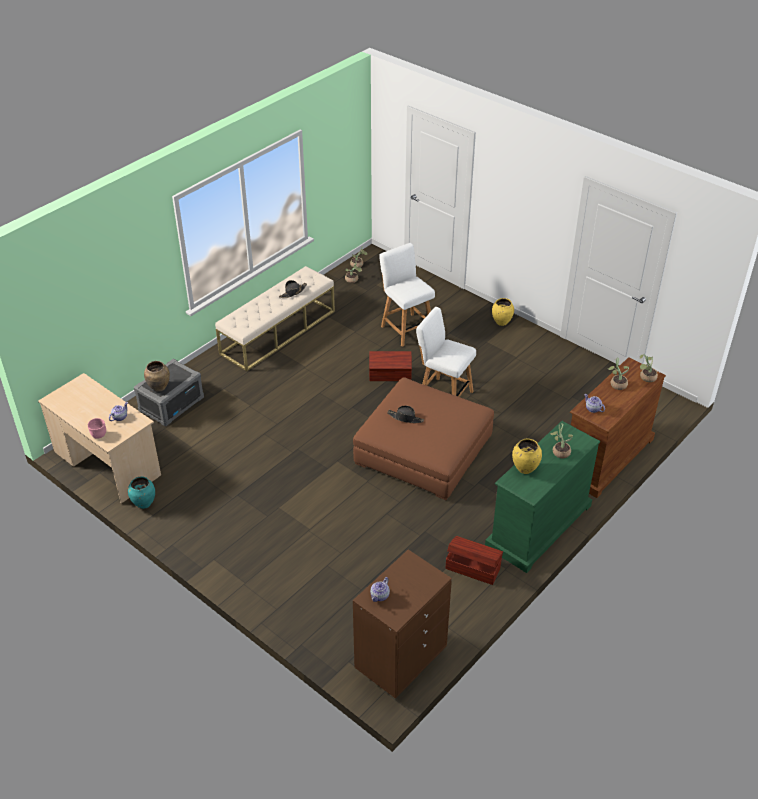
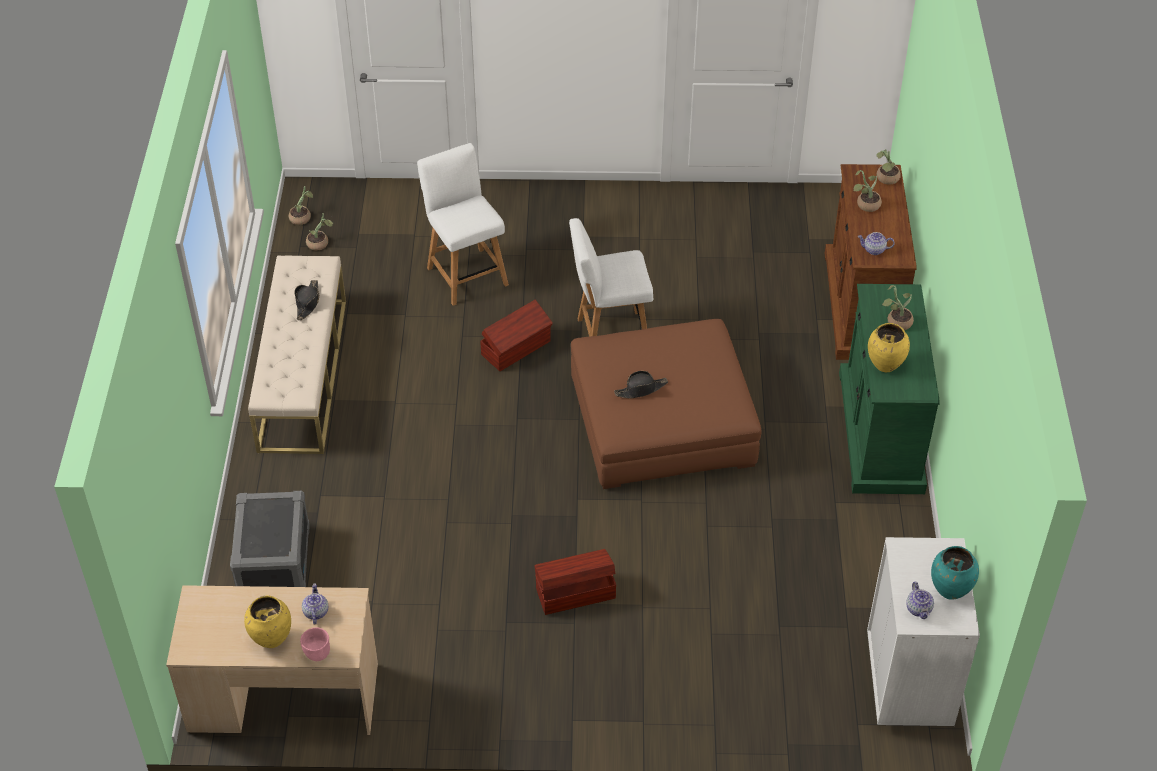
camera: 40 degrees left, 5 degrees up
(144, 504) = (400, 715): turquoise vase -> turquoise vase (950, 591)
(159, 387) = (270, 544): brown vase -> none
(400, 661) = (909, 684): brown cabinet -> white cabinet
(406, 328) = (465, 274): white chair -> white chair turned 45 degrees clockwise
(472, 567) = (866, 526): brown storage box -> brown storage box (574, 592)
(501, 322) = (573, 200): yellow vase -> yellow vase (271, 639)

